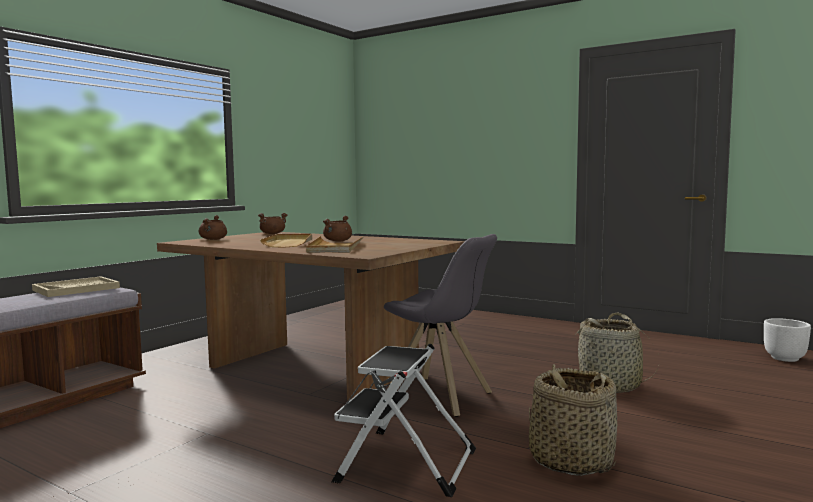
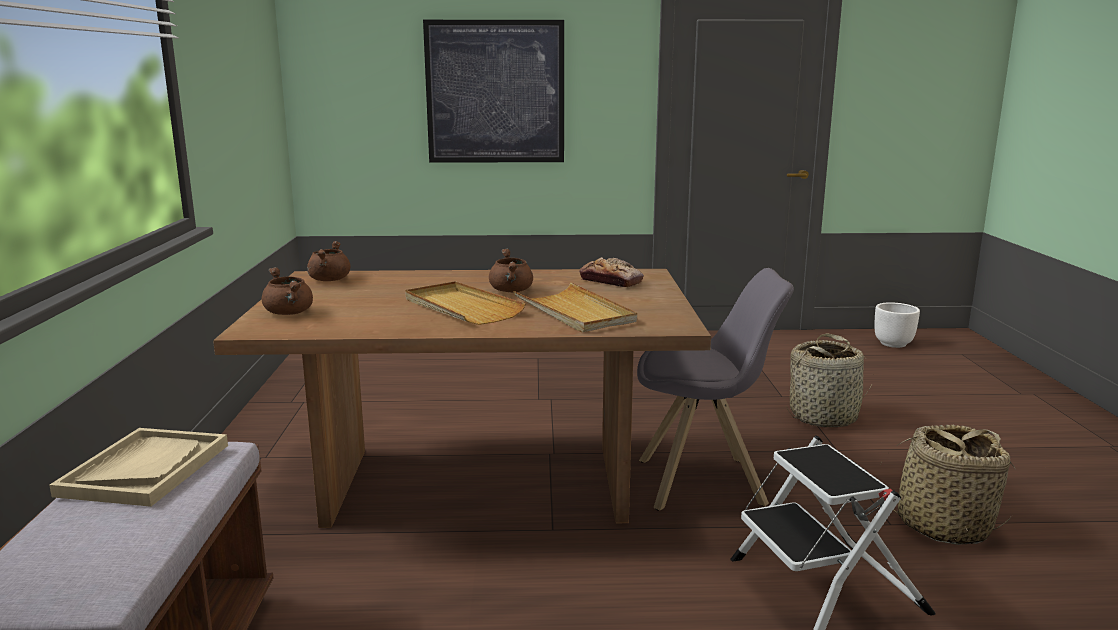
camera: 35 degrees left, 10 degrees up
(406, 242) = (611, 281): none -> bread
(467, 140) = (495, 92): none -> picture

